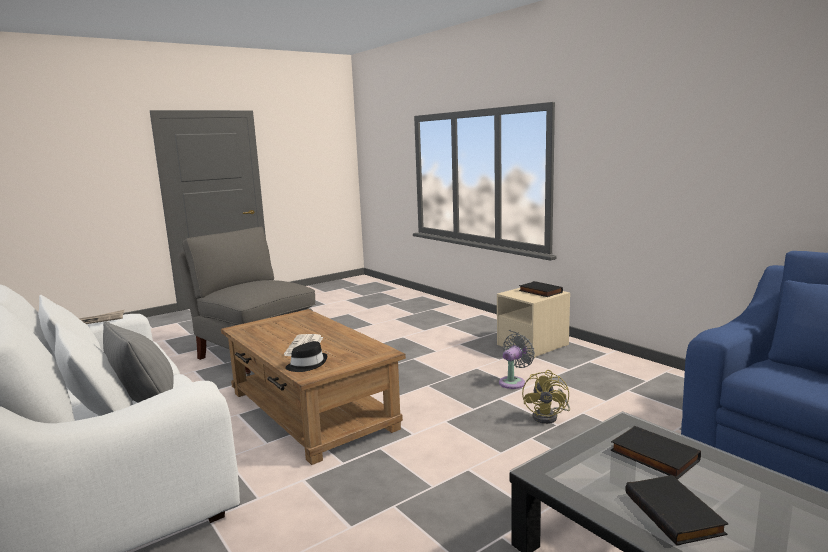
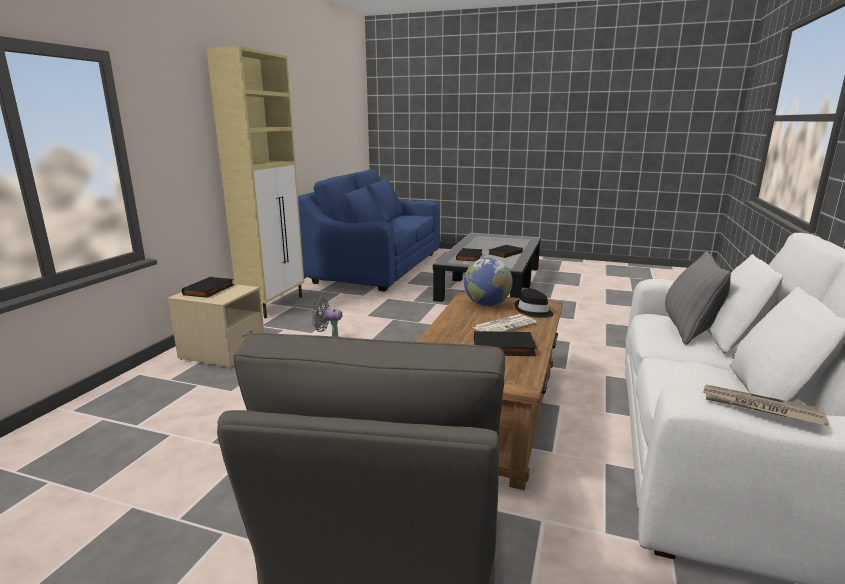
camera: 125 degrees left, 5 degrees up
(277, 336) = (503, 348): none -> black book
(353, 353) = (487, 304): none -> globe
(549, 416) = (383, 322): yellow fan -> none
(657, 373) = (274, 305): none -> beige cabinet

